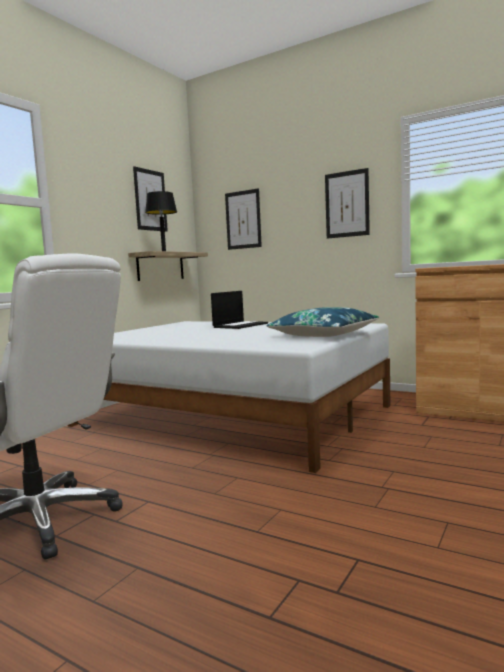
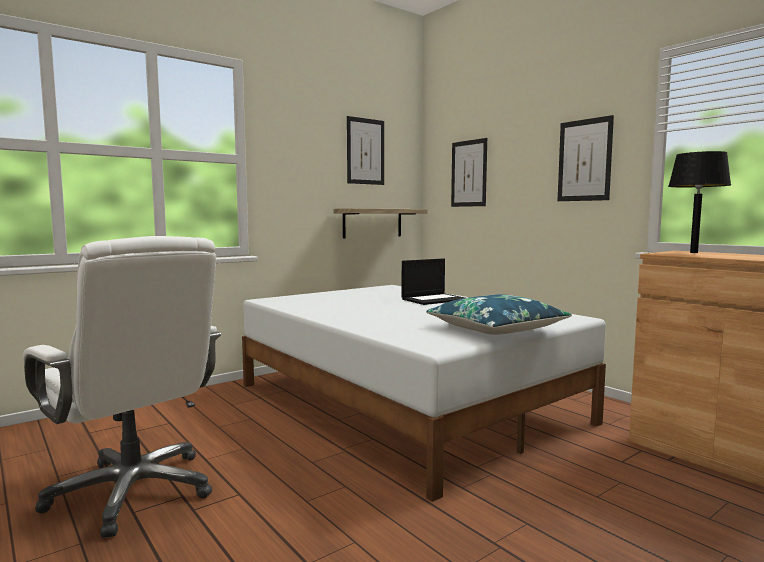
camera: 20 degrees right, 0 degrees up
(163, 251) = (372, 208): black table lamp -> black table lamp (693, 252)

